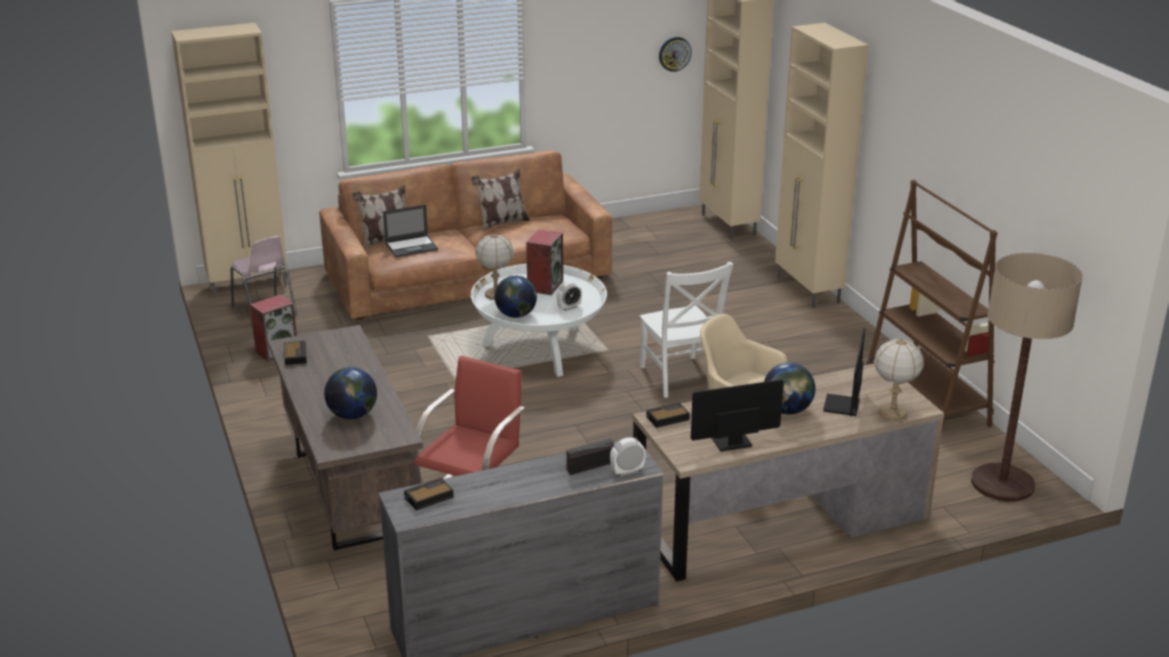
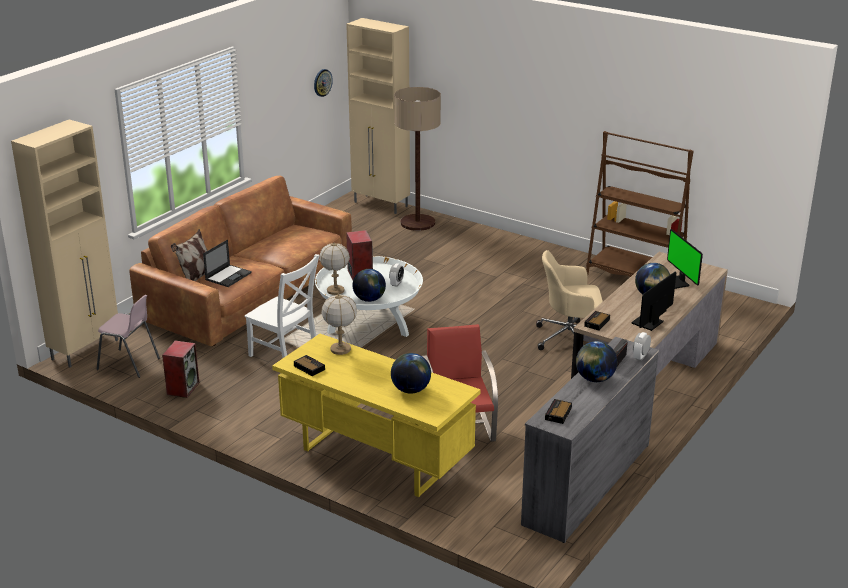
camera: 35 degrees left, 0 degrees up
(348, 492) = (375, 458): brown desk -> yellow desk
(501, 223) = (264, 241): pillow -> none
(531, 476) = (594, 379): none -> globe
(680, 378) = (483, 311): white chair -> white chair (285, 354)
(808, 291) = (486, 232): beige cabinet -> none
(892, 413) = (704, 278): table lamp -> table lamp (340, 349)
(1002, 483) = (727, 310): floor lamp -> floor lamp (417, 223)

